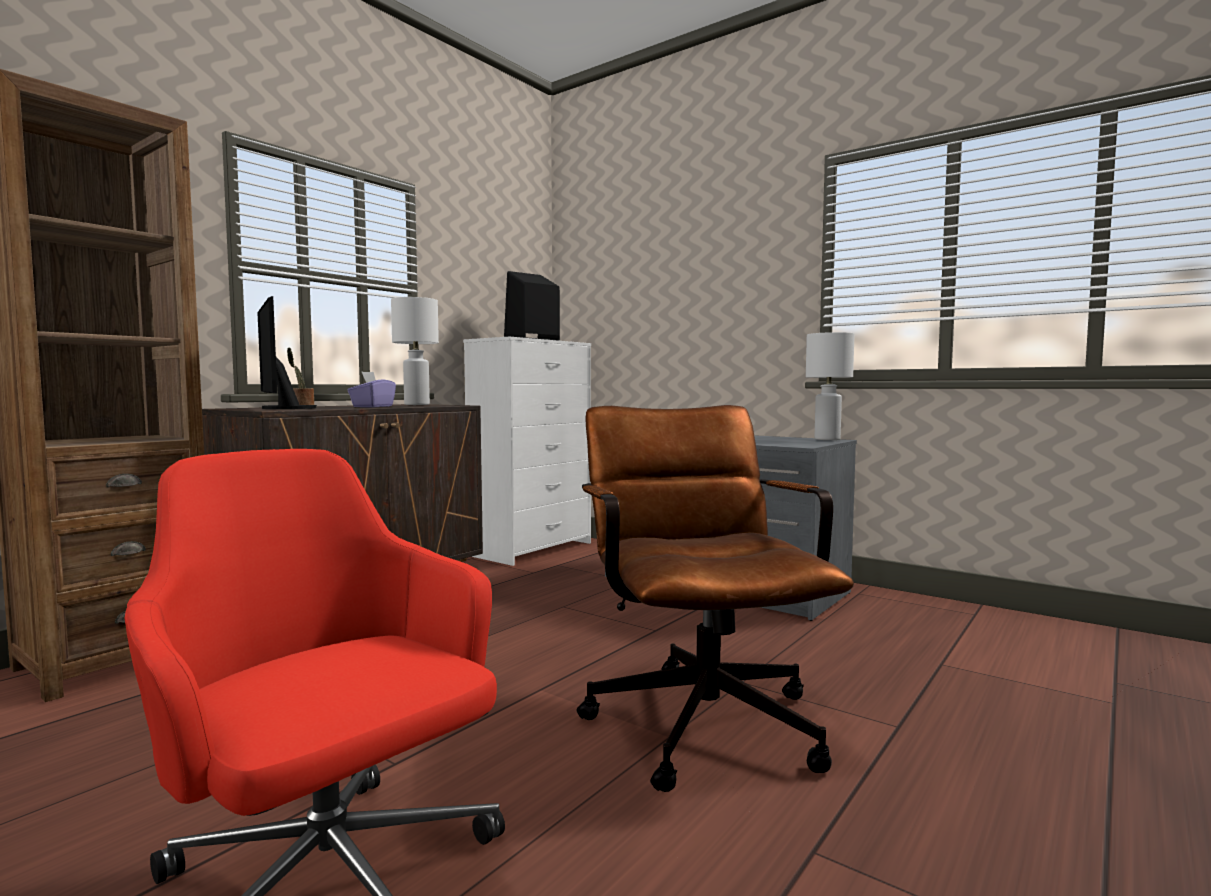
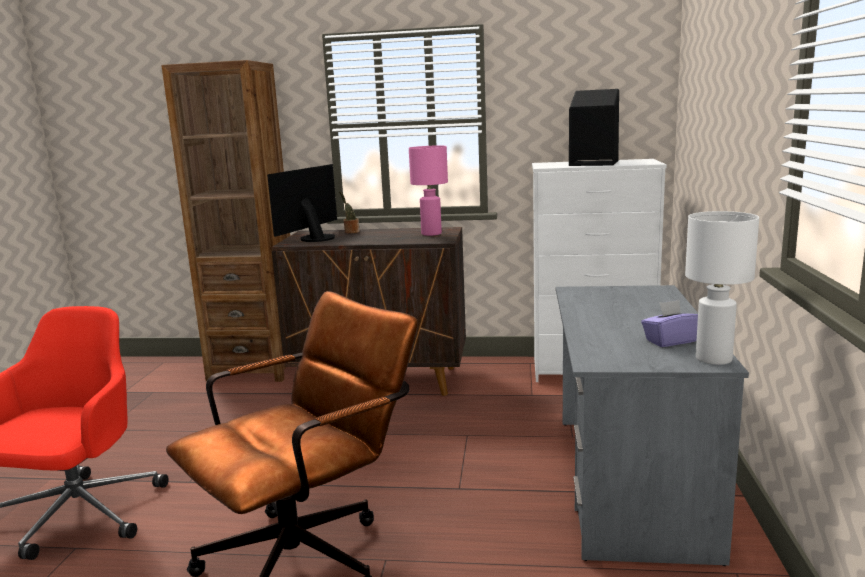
camera: 60 degrees right, 10 degrees up
(372, 407) = (367, 240): purple tissue box -> purple tissue box (670, 341)
(417, 404) = (431, 234): white table lamp -> pink table lamp

